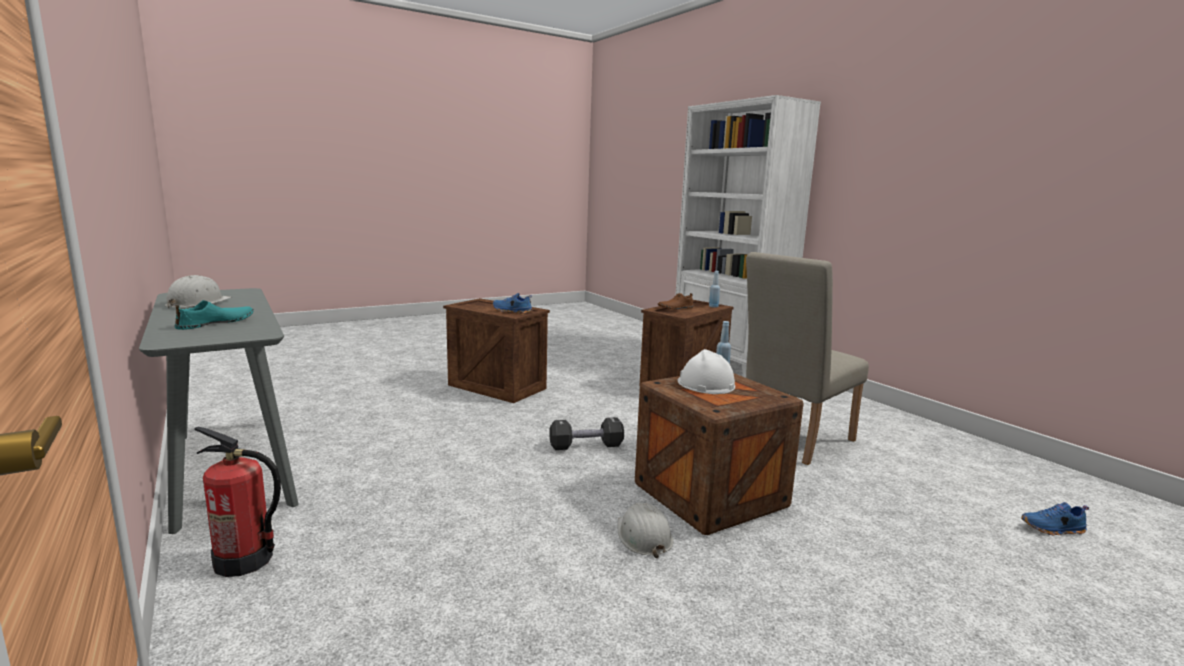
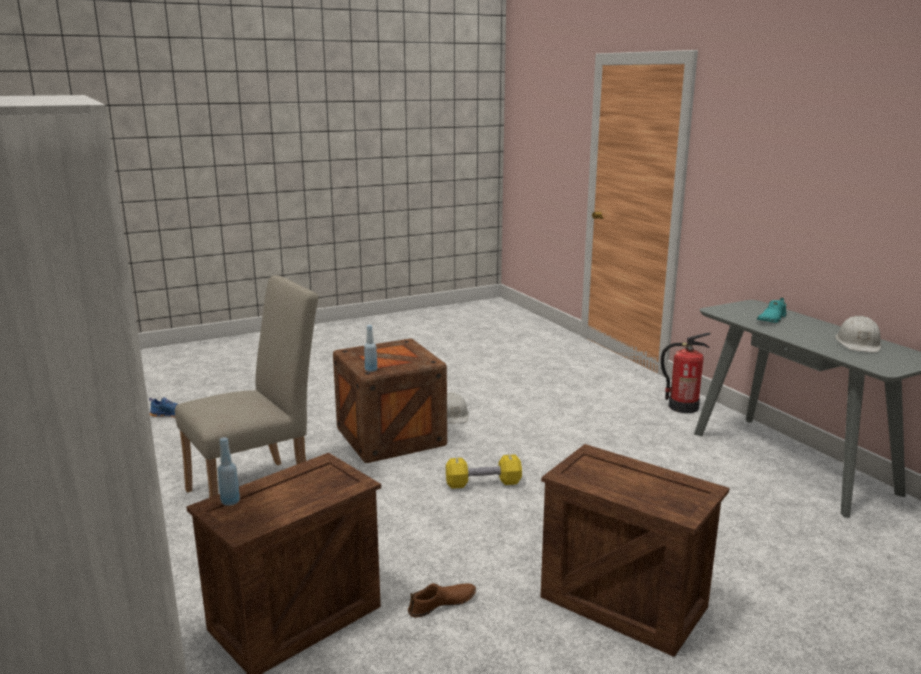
camera: 175 degrees left, 5 degrees up
(512, 311) = (600, 467): blue shoe -> none
(586, 446) = (483, 483): black dumbbell -> yellow dumbbell
(675, 308) = (312, 491): brown shoe -> brown shoe (442, 604)
(705, 384) = (394, 360): white hard hat -> none

